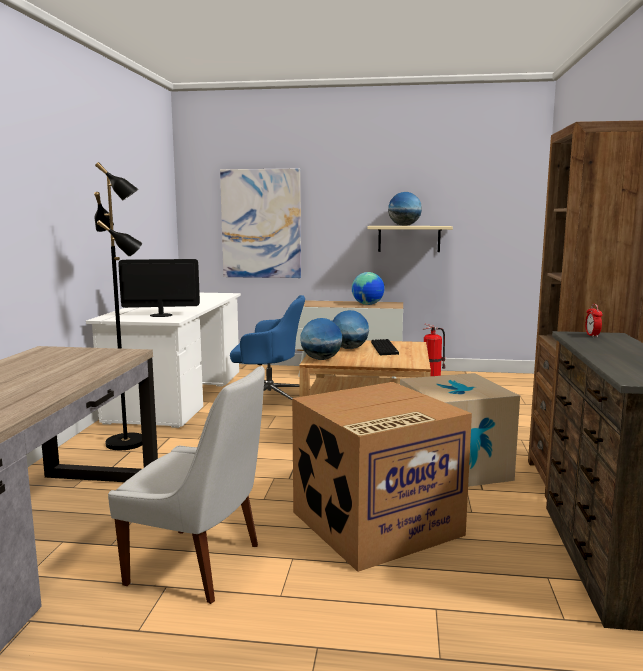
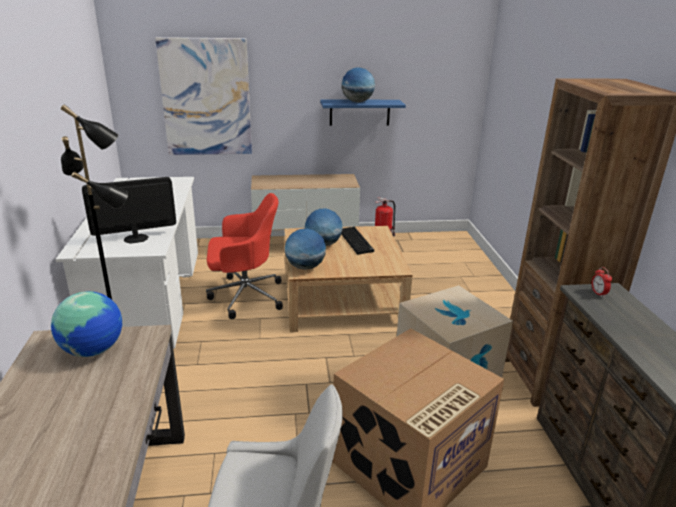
camera: 15 degrees left, 15 degrees up
(268, 401) = (244, 296): blue office chair -> red office chair
(368, 304) = (323, 181): globe -> globe (93, 350)
(409, 238) = (359, 112): beige shelf -> blue shelf

